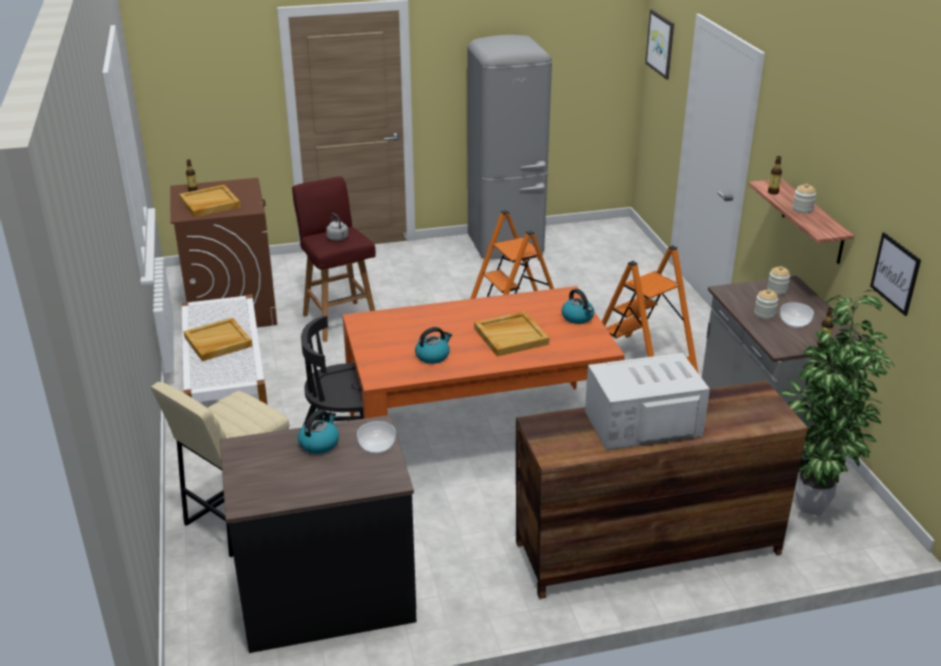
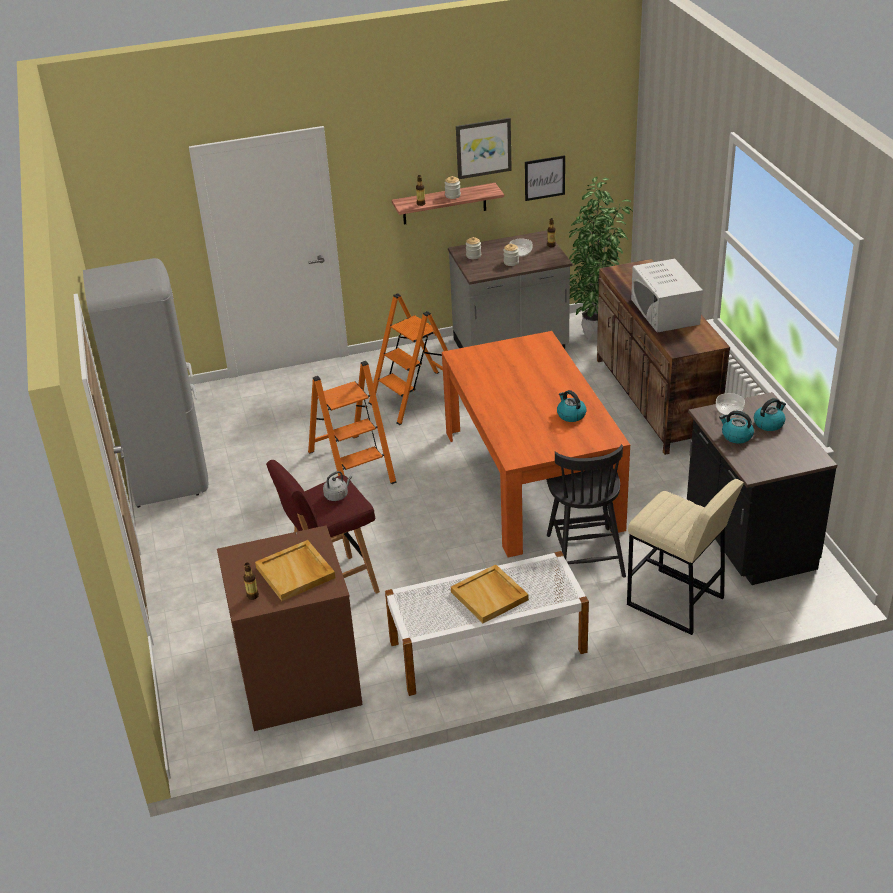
camera: 90 degrees left, 5 degrees up
(511, 336) = (532, 379): beige tray -> none
(578, 318) = (498, 350): kettle -> kettle (769, 423)
(661, 44) = (119, 207): picture -> picture (483, 147)

